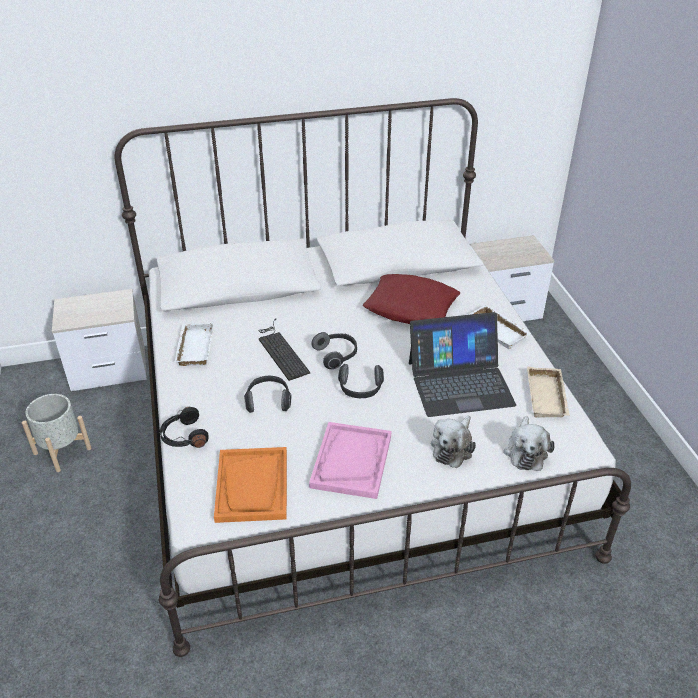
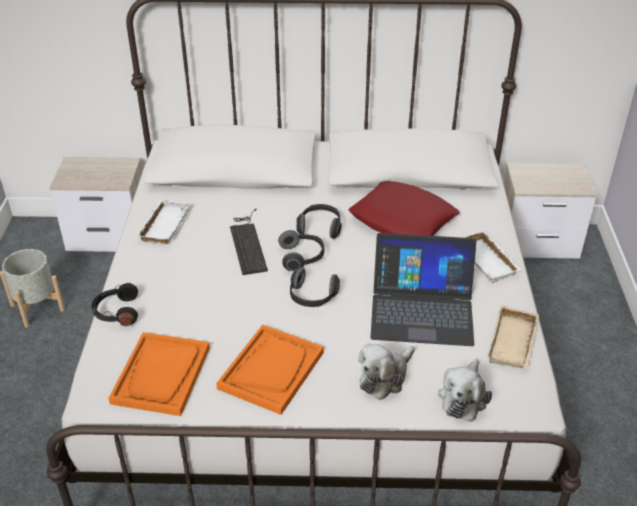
camera: 15 degrees right, 0 degrees up
(268, 401) = (213, 292): headphones -> headphones (320, 228)
(351, 461) = (271, 370): pink tray -> orange tray

